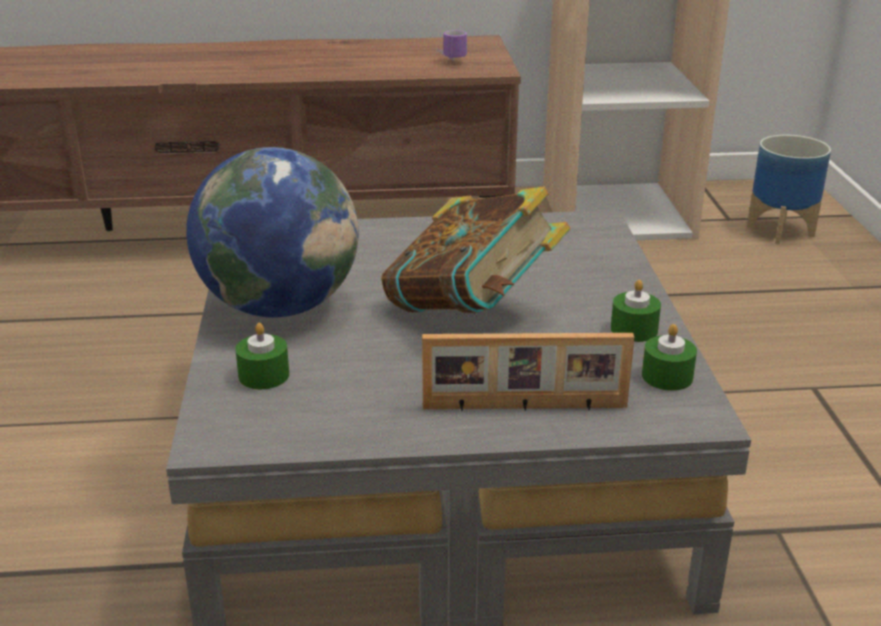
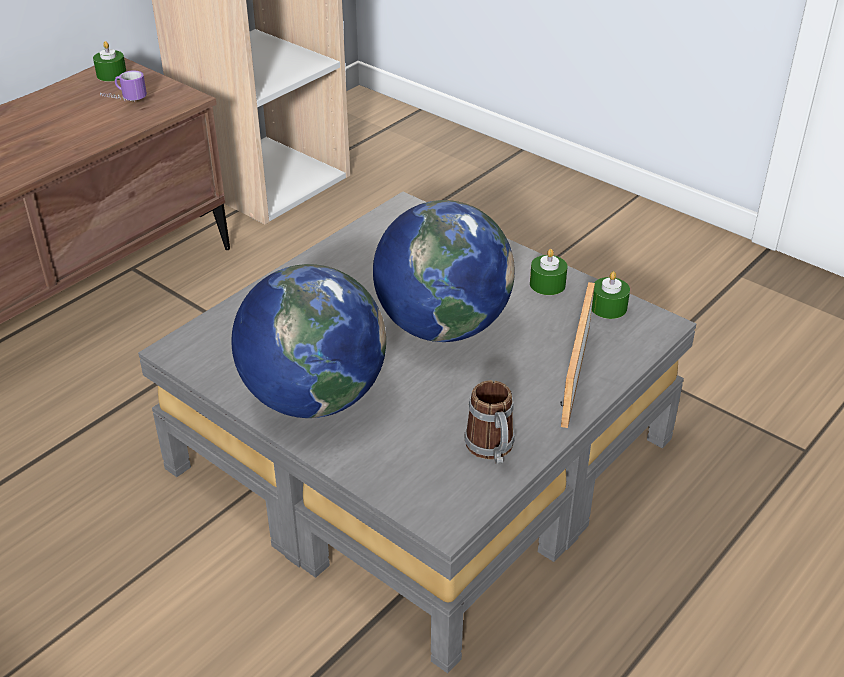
camera: 45 degrees left, 10 degrees up
(264, 375) = (396, 454): green candle -> green candle (111, 74)
(343, 418) = (492, 450): none -> mug
(472, 312) = (442, 326): book -> globe
(525, 408) = (573, 375): picture frame -> picture frame turned 150 degrees clockwise
(781, 231) = (394, 143): planter -> none

